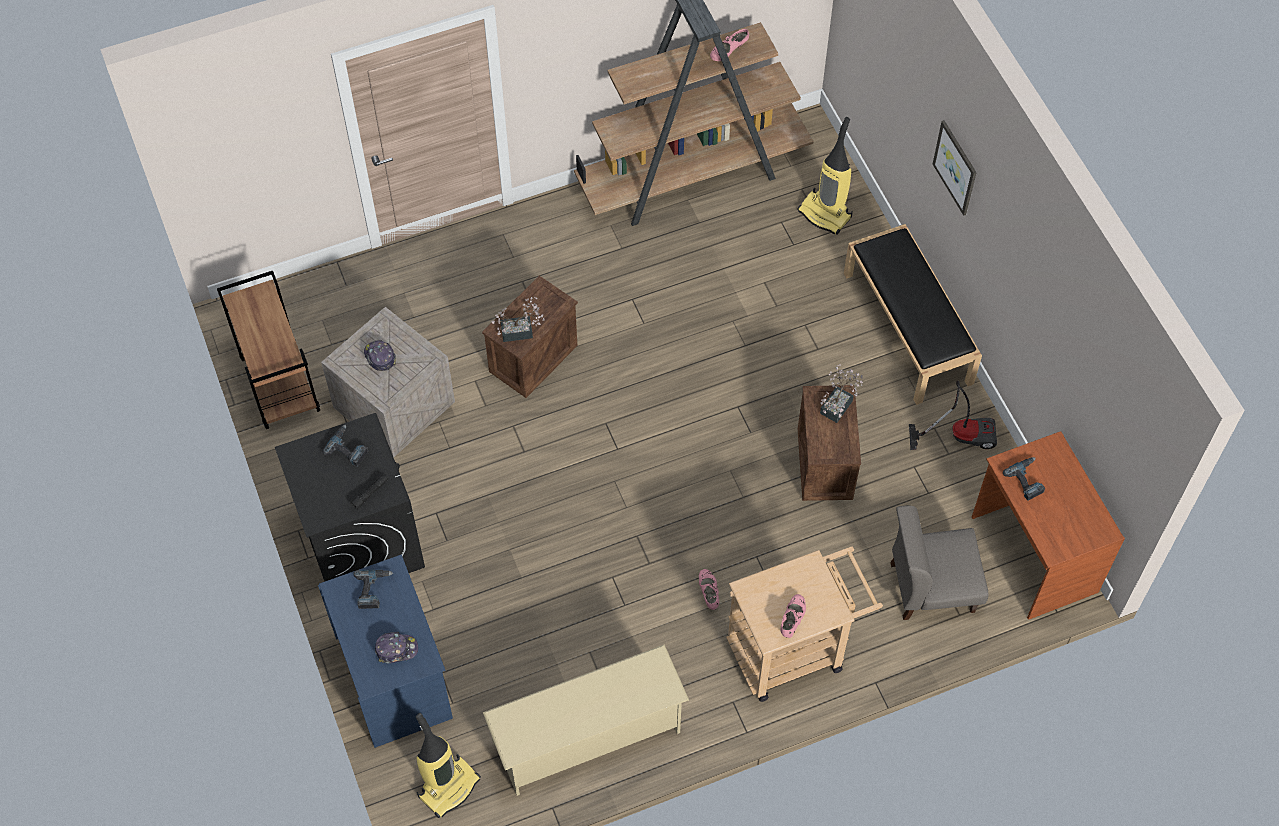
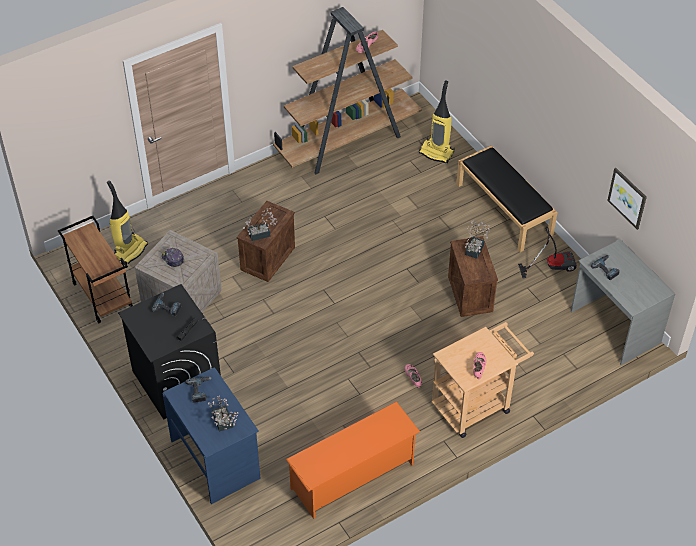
camera: 10 degrees left, 10 degrees down
(396, 649) = (223, 423): cap -> potted plant
(448, 786) = (266, 520): vacuum cleaner -> vacuum cleaner (130, 250)
(587, 737) = (353, 476): beige shoe rack -> orange shoe rack
(931, 586) = (555, 355): grey chair -> none
(956, 167) = (524, 90): picture -> picture (627, 198)
(1032, 554) = (614, 327): brown desk -> grey desk

